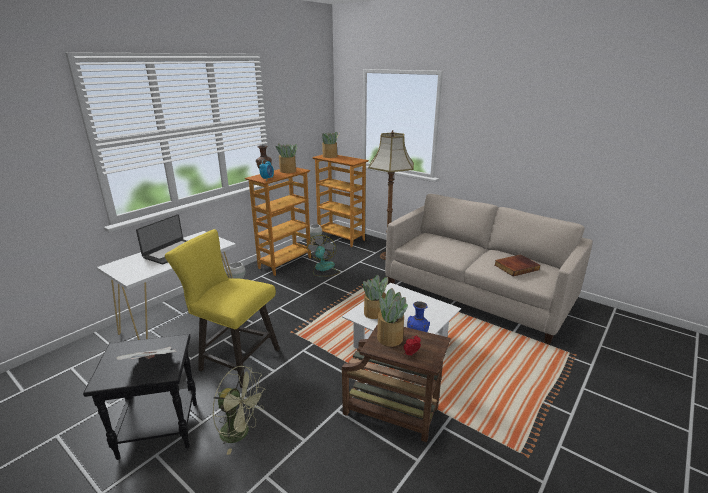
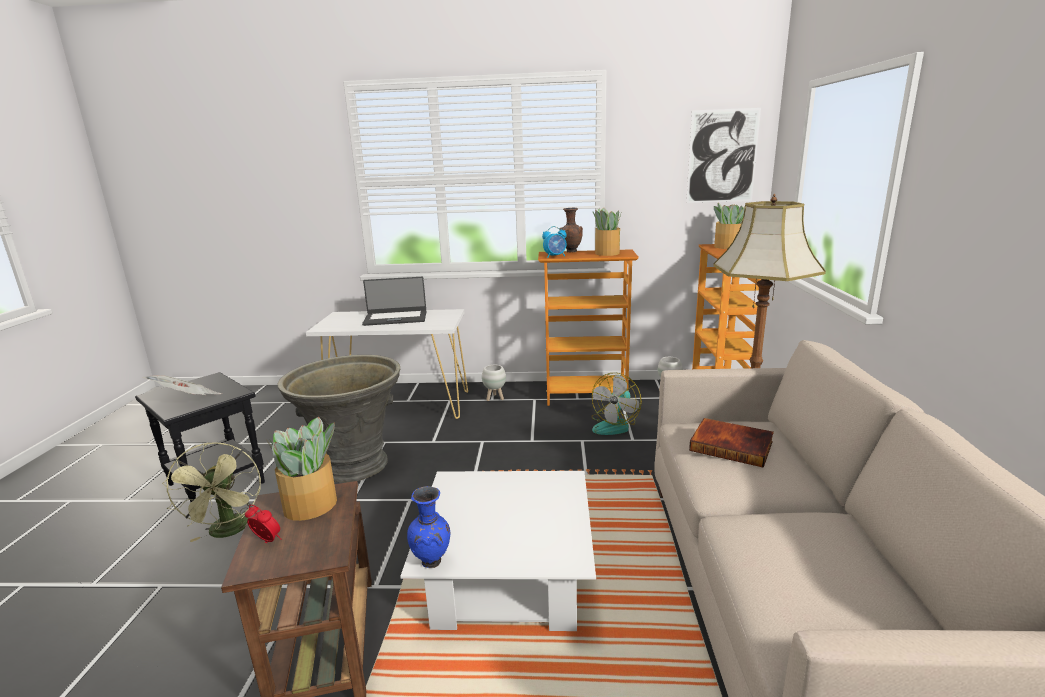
camera: 55 degrees right, 5 degrees down
(234, 359) = (354, 465): yellow stool -> grey planter
(315, 106) = (722, 156): none -> picture
(323, 269) = (615, 425): fan -> fan turned 150 degrees clockwise
(375, 313) = (473, 493): potted plant -> none
(516, 267) = (814, 575): book -> book (732, 445)

